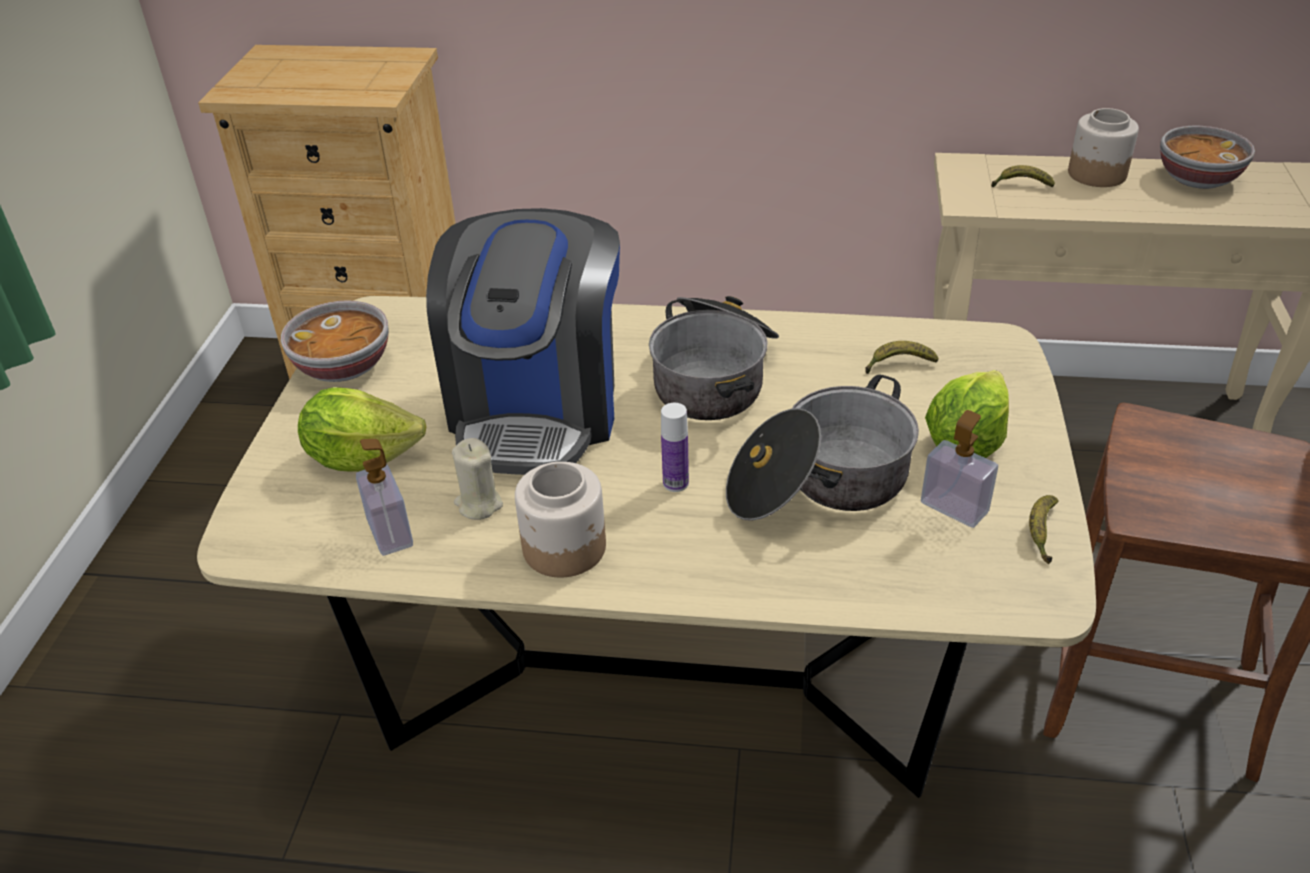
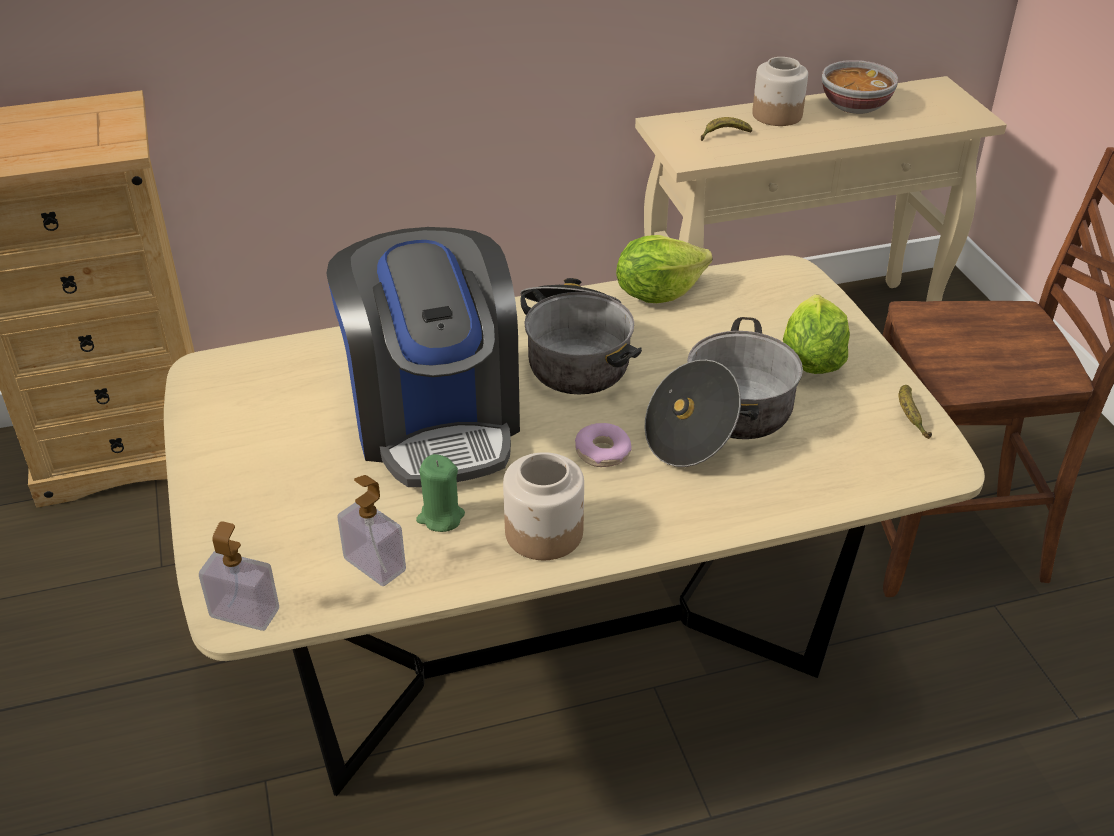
camera: 25 degrees left, 0 degrees up
(344, 366) = (215, 426): bowl -> none
(362, 456) = (296, 505): lettuce -> lettuce (657, 293)
(478, 504) = (440, 517): beige candle -> green candle
(675, 483) = (602, 453): bottle -> donut
(898, 364) = (720, 308): banana -> none
(954, 507) = (835, 413): soap dispenser -> soap dispenser (245, 613)

